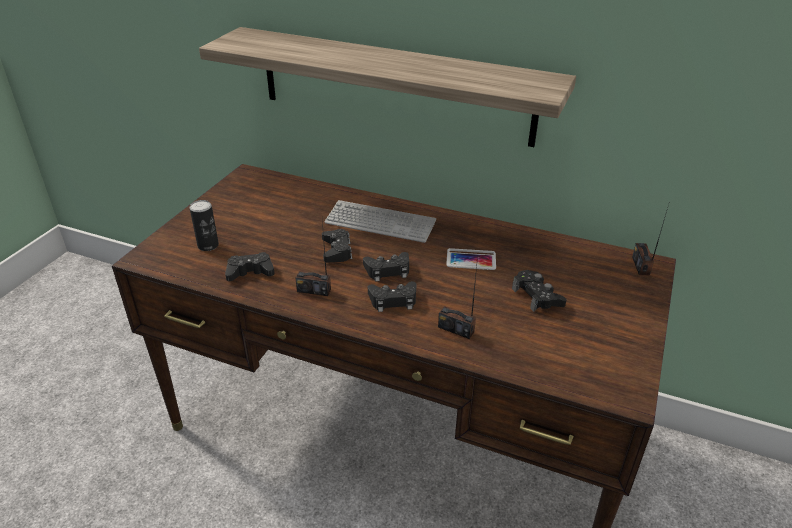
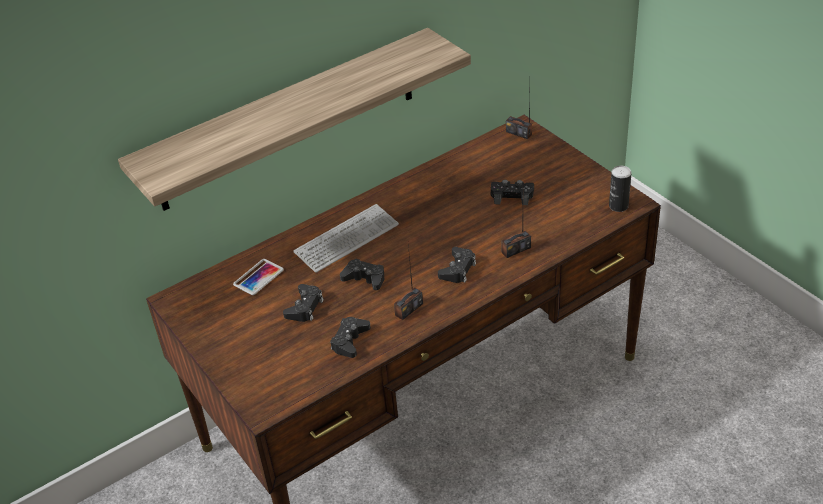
camera: 55 degrees left, 5 degrees up
(208, 245) = (282, 359): can -> can (618, 206)
(388, 270) = (418, 259): black game controller -> black game controller (305, 307)
(471, 260) = (442, 209): phone -> phone (258, 277)

